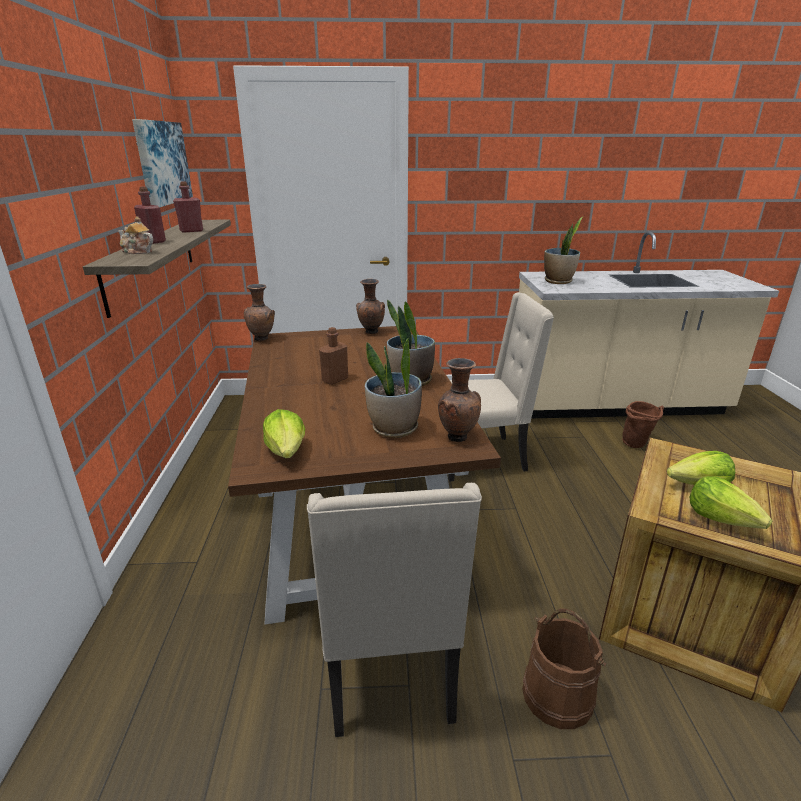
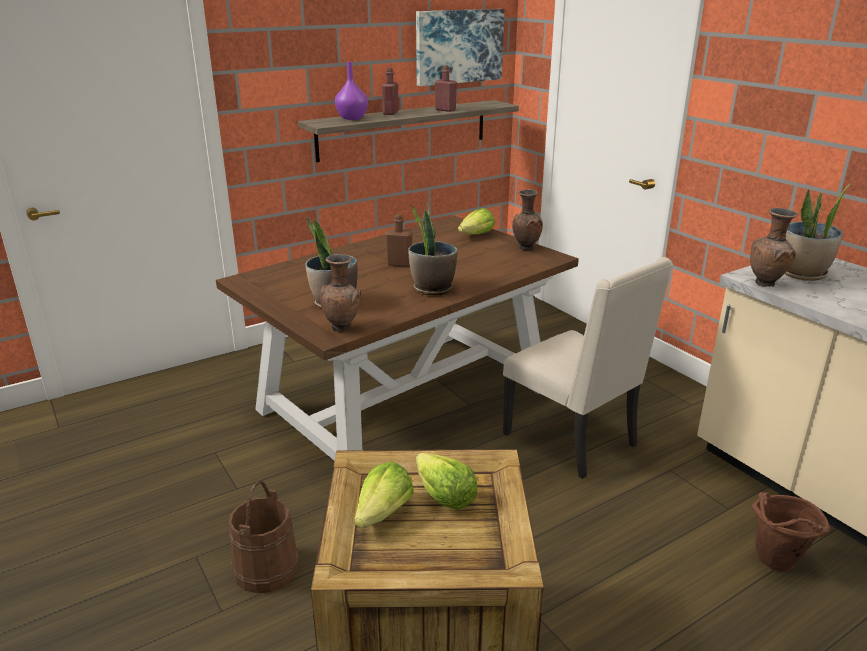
camera: 60 degrees right, 0 degrees up
(137, 252) = (351, 118): teapot -> purple vase
(262, 339) = (447, 220): brown vase -> brown vase (766, 284)
(287, 451) = (269, 281): lettuce -> lettuce (477, 235)
(390, 670) = (245, 475): beige chair -> none

